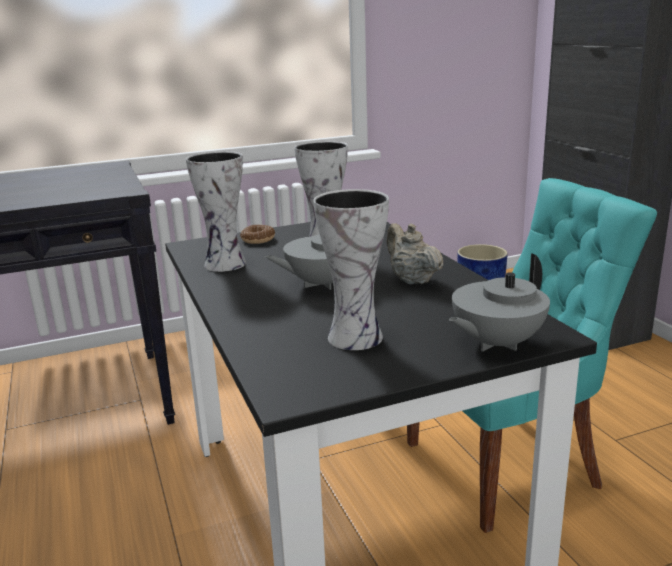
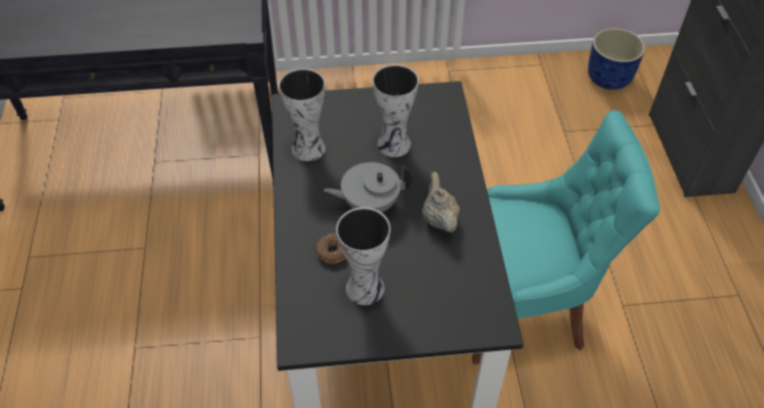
camera: 15 degrees right, 30 degrees up
(258, 240) = (346, 110): donut -> donut (333, 251)
(495, 343) = (454, 325): grey teapot -> none

